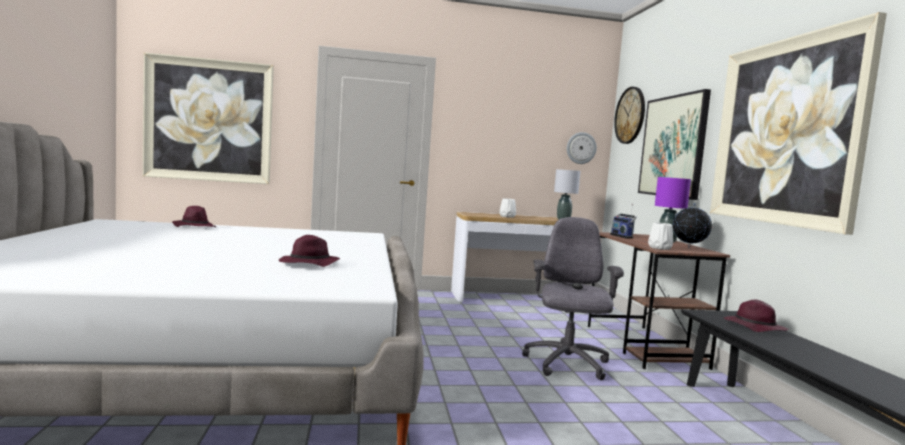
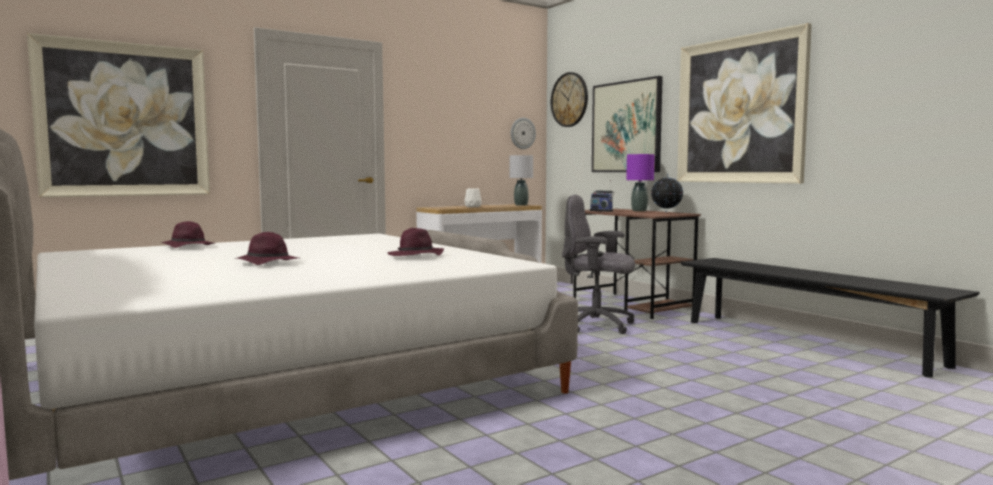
camera: 25 degrees left, 0 degrees up
(566, 364) = (597, 326): grey office chair -> grey office chair turned 45 degrees counterclockwise
(660, 248) = (651, 214): white vase -> none
(753, 327) = (740, 264): purple hat -> purple hat (267, 263)

